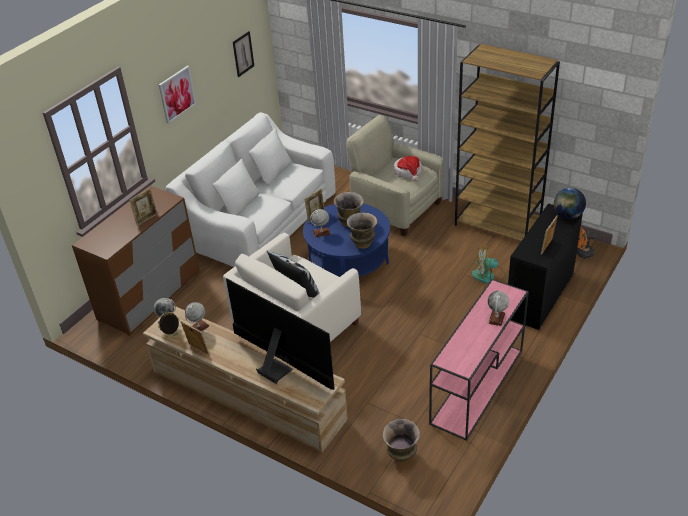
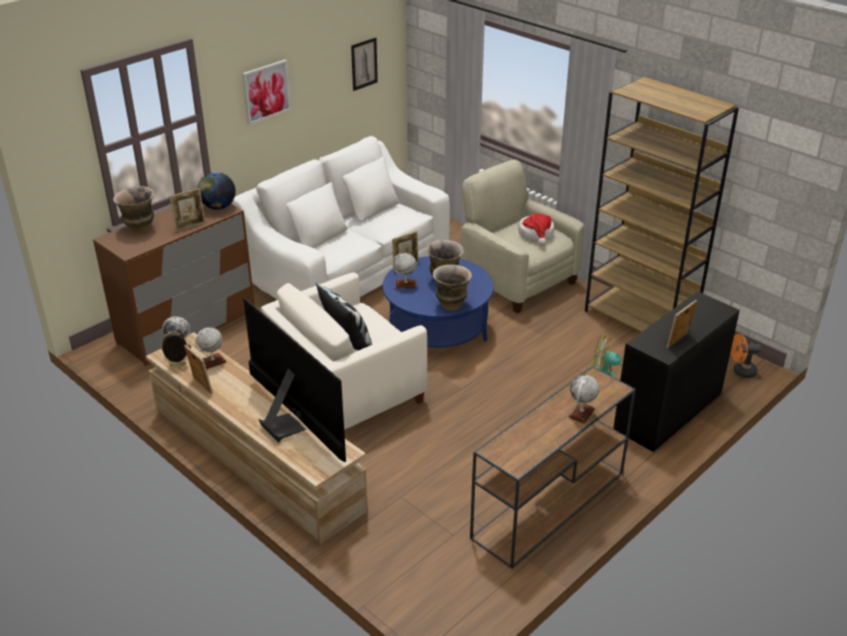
camera: 10 degrees right, 5 degrees down
(401, 456) = (420, 569): vase -> vase (139, 228)
(477, 387) = (548, 506): pink console table -> brown console table
(567, 215) = (718, 309): globe -> globe (218, 207)

